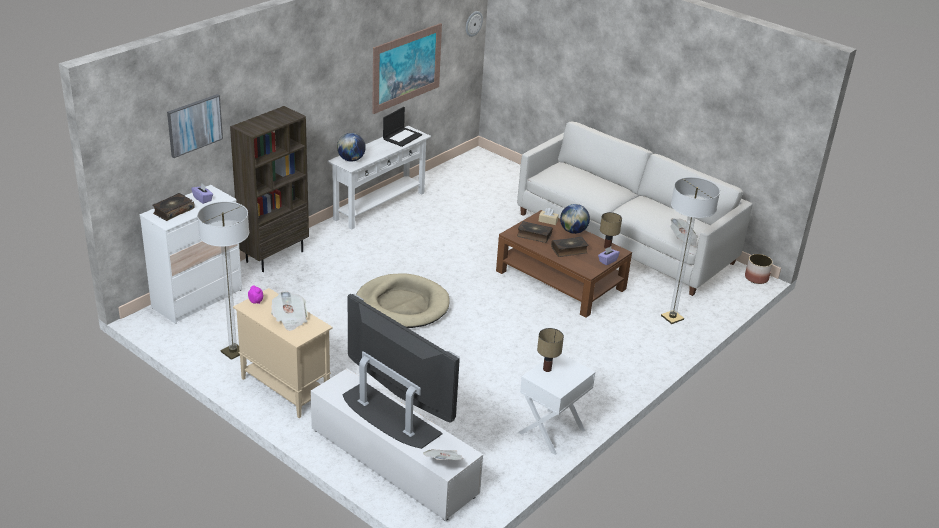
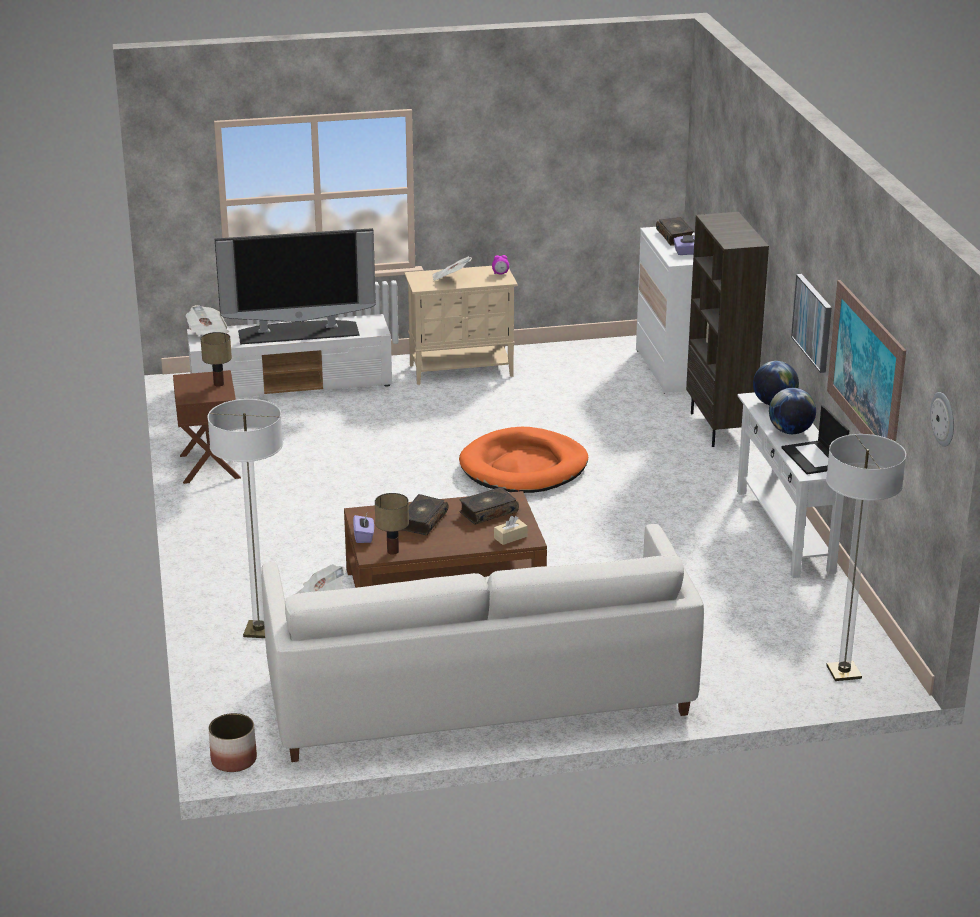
camera: 130 degrees right, 5 degrees down
(194, 125) = (726, 175): picture -> picture (813, 322)
(233, 352) = (552, 363): floor lamp -> floor lamp (843, 672)
(402, 305) = (524, 467): beige dog bed -> orange dog bed
(552, 431) = (209, 466): white nightstand -> brown nightstand
(573, 231) = (462, 544): globe -> globe (790, 431)

